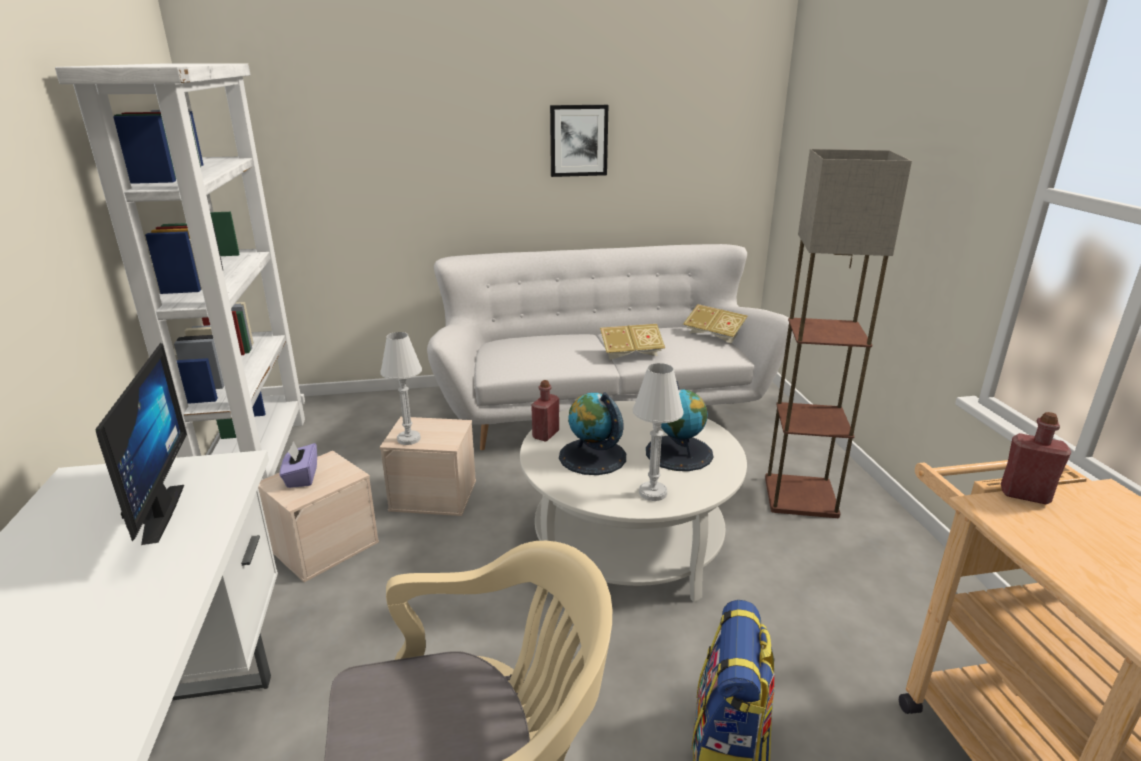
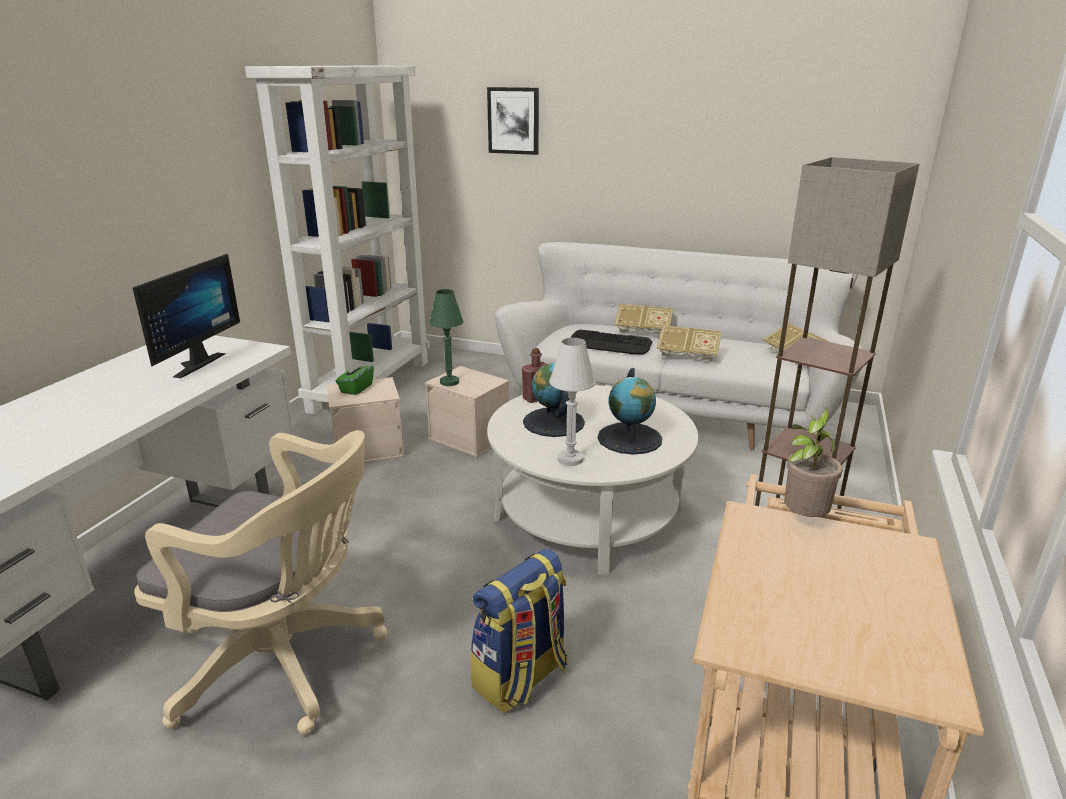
camera: 30 degrees right, 0 degrees up
(301, 477) = (356, 388): purple tissue box -> green tissue box
(408, 439) = (449, 382): white table lamp -> green table lamp
(549, 357) = (609, 344): none -> keyboard
(564, 337) = (643, 331): none -> book
(578, 140) = (696, 143): picture -> picture (513, 120)
(1024, 494) = (802, 519): red bottle -> potted plant

